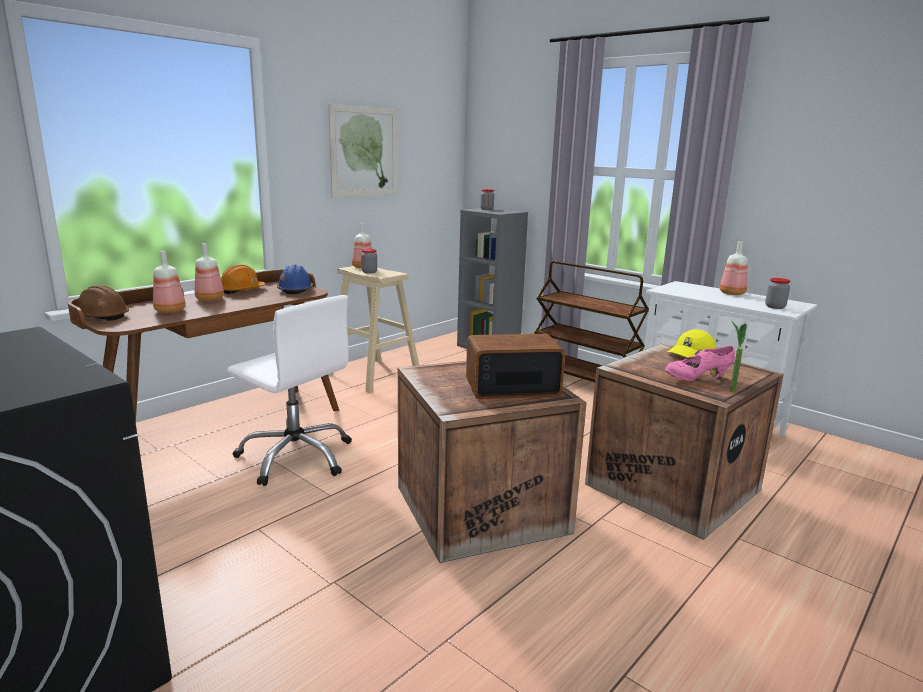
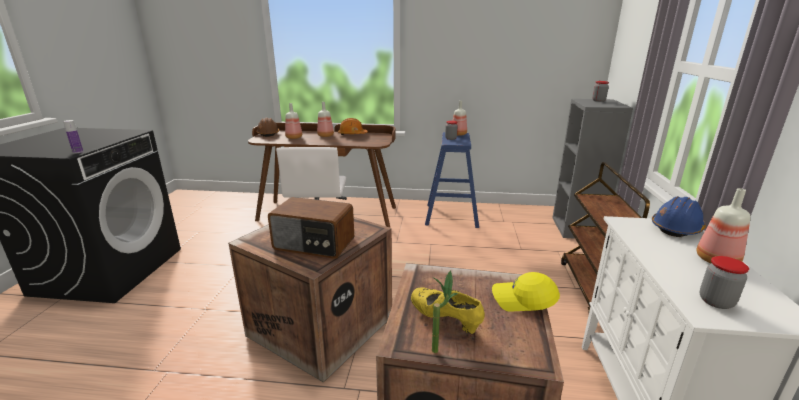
camera: 55 degrees right, 5 degrees up
(91, 373) = (78, 152): none -> bottle
(295, 290) = (374, 140): blue hard hat -> blue hard hat (676, 228)
(364, 152) = (487, 44): picture -> none
(374, 375) = (451, 215): beige stool -> blue stool
(511, 387) = (314, 244): radio -> radio turned 150 degrees clockwise
(697, 379) = (445, 320): pink shoe -> yellow shoe

